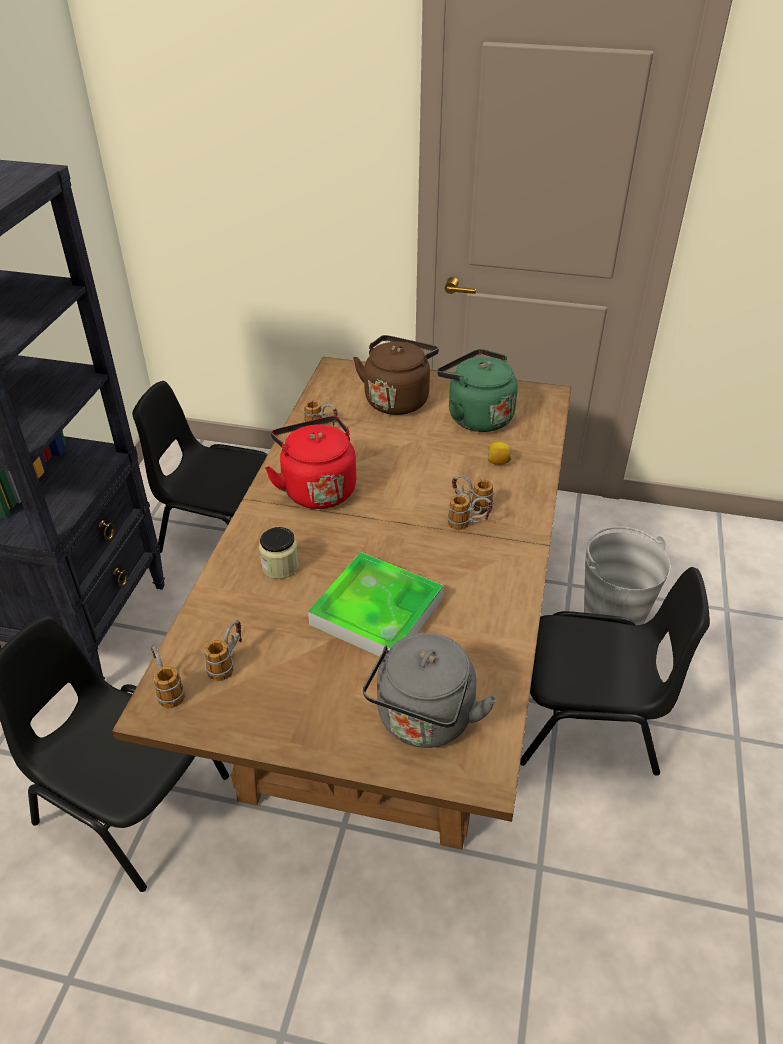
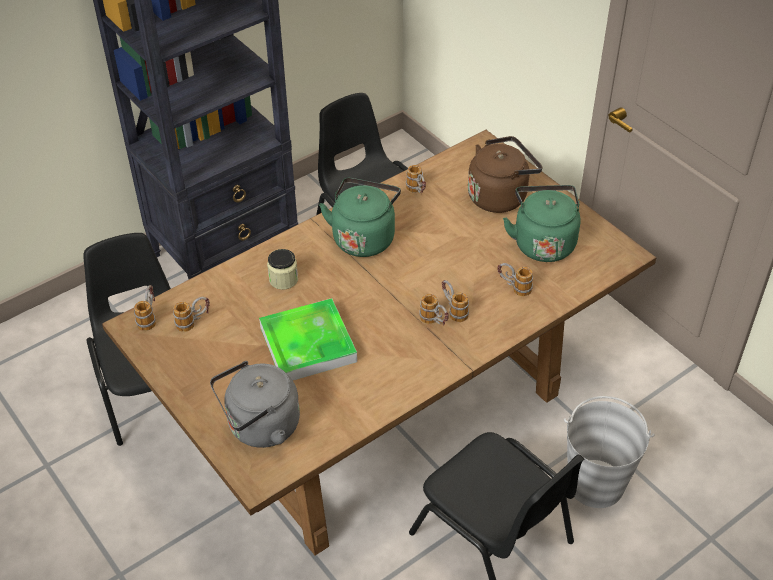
camera: 40 degrees right, 5 degrees up
(317, 488) = (364, 237): red kettle -> green kettle
(498, 462) = (513, 288): lemon -> mug

